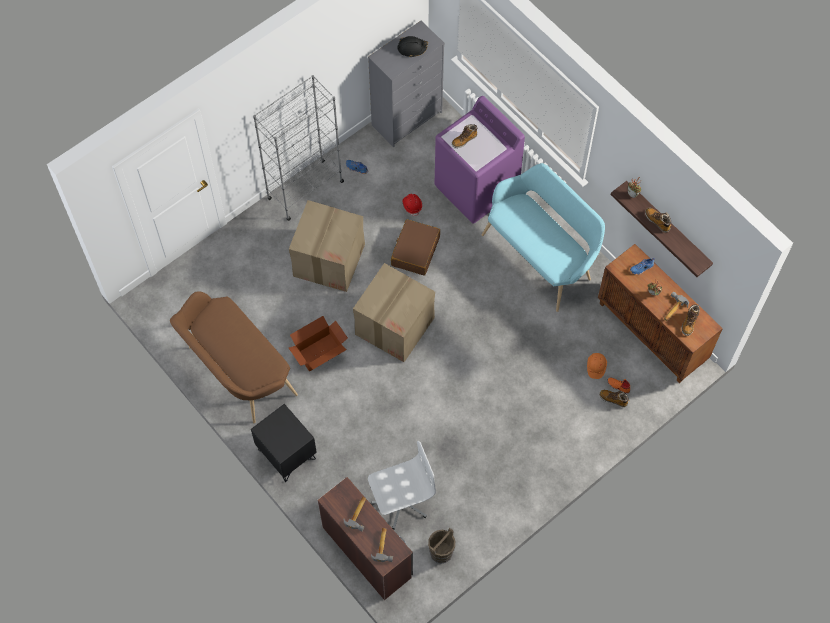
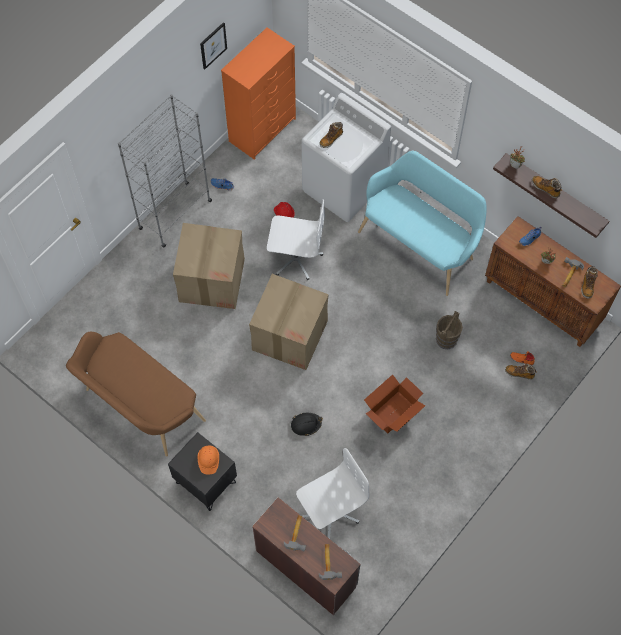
camera: 10 degrees left, 0 degrees up
(320, 352) = (220, 374): cardboard box -> cardboard box (393, 412)
(361, 33) = (213, 45): none -> picture
(407, 118) = (263, 129): grey dresser -> orange dresser
(412, 48) = (263, 55): black hard hat -> black hard hat (306, 424)
(415, 251) = (295, 258): brown suitcase -> white office chair
(441, 552) = (381, 555): brown bucket -> brown bucket (446, 339)
(476, 189) = (344, 188): purple washing machine -> white washing machine
(596, 367) = (496, 344): orange hard hat -> orange hard hat (208, 461)

